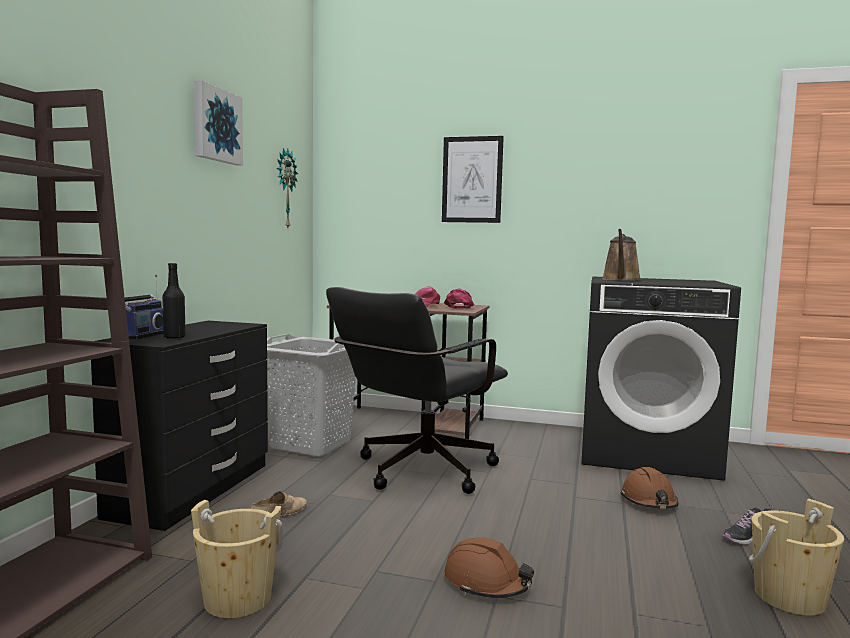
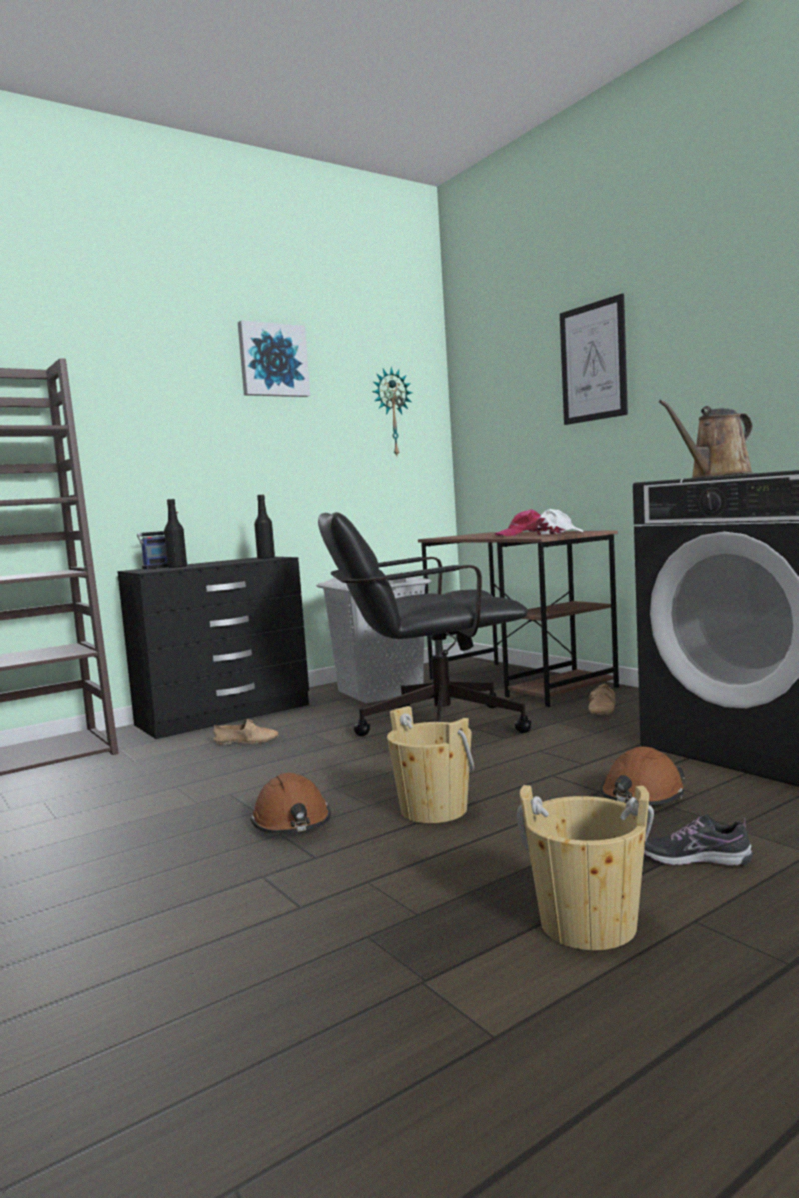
camera: 40 degrees right, 0 degrees up
(232, 324) = (266, 558): none -> black bottle
(238, 599) = (113, 789): beige bucket -> beige bucket (434, 810)
(460, 307) = (558, 534): pink cap -> white cap
(507, 439) = (604, 709): none -> beige shoe

